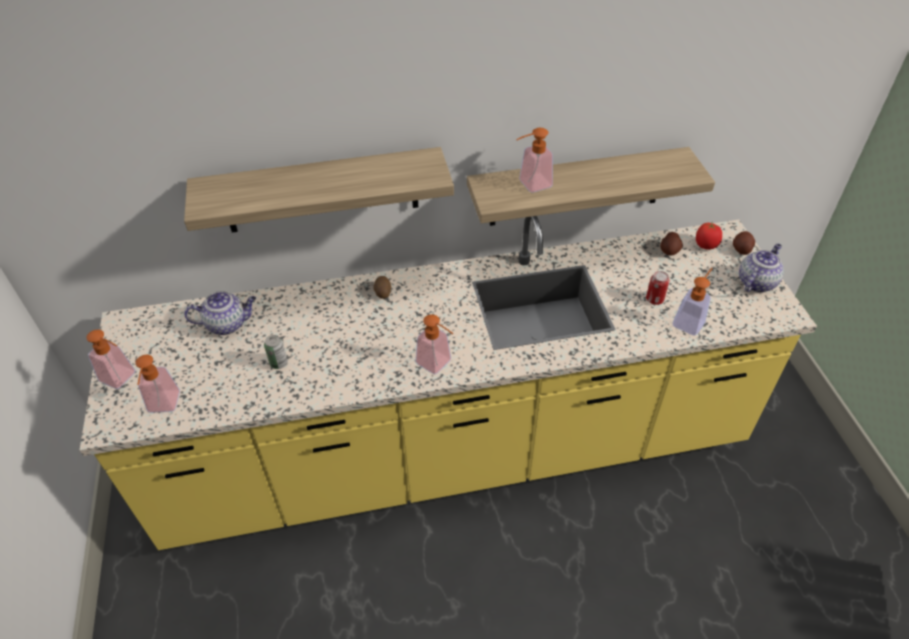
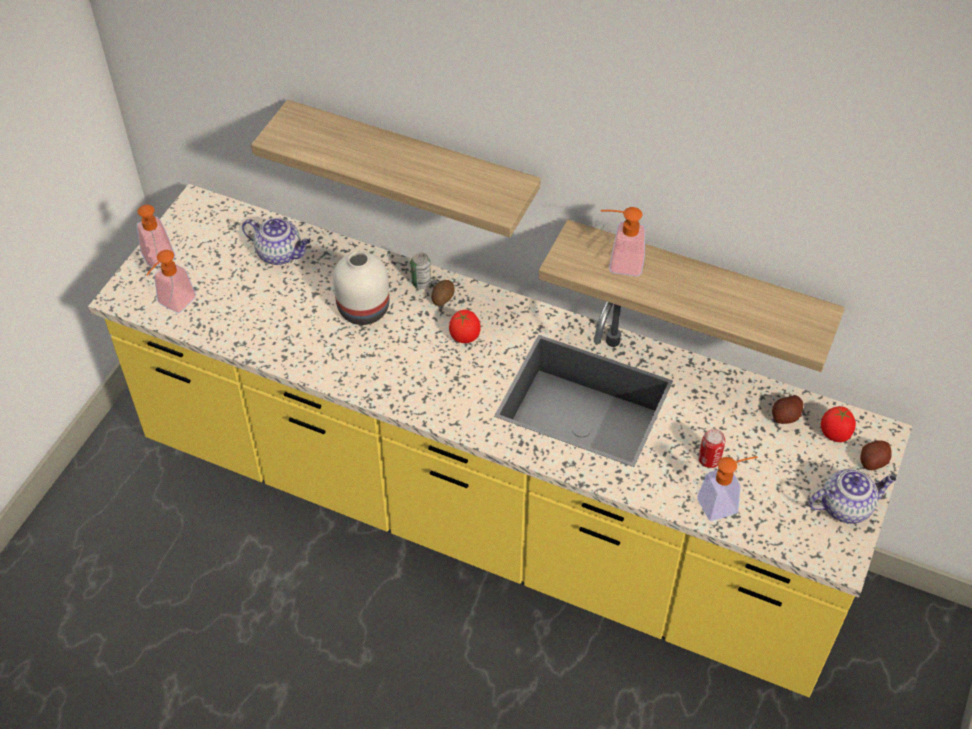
camera: 35 degrees right, 5 degrees up
(279, 363) = (294, 317): can -> can (421, 283)
(331, 329) = (365, 309): none -> white vase
(422, 309) = (464, 336): none -> tomato
(438, 365) = (429, 401): soap dispenser -> none

